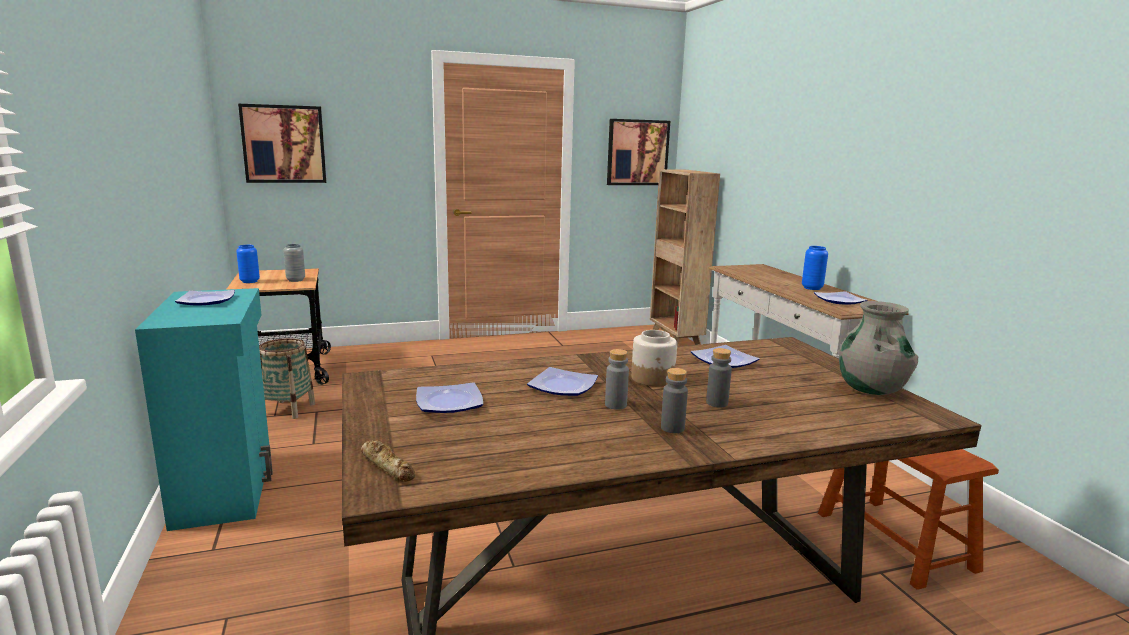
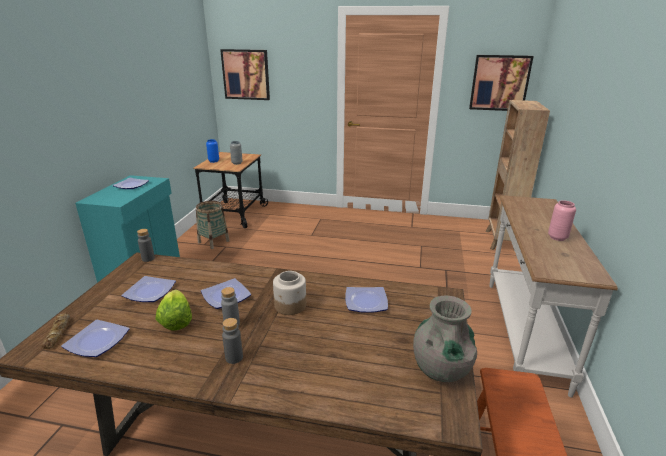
camera: 30 degrees right, 10 degrees up
(539, 417) = (175, 320): none -> lettuce
(717, 403) = (297, 344): grey bottle -> grey bottle (148, 258)
(812, 288) = (557, 237): blue vase -> pink vase
(839, 300) = (561, 258): plate -> plate (99, 341)

